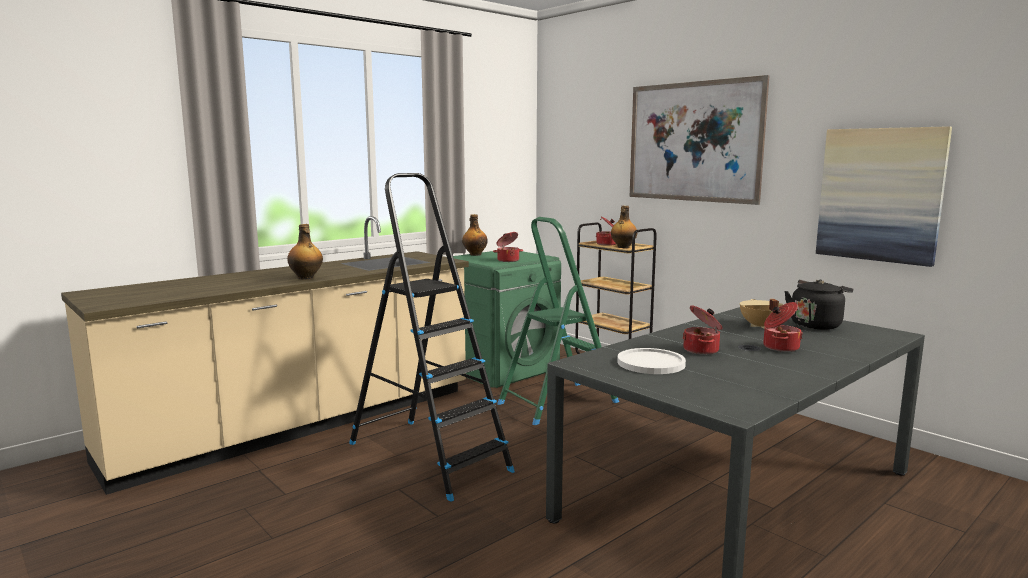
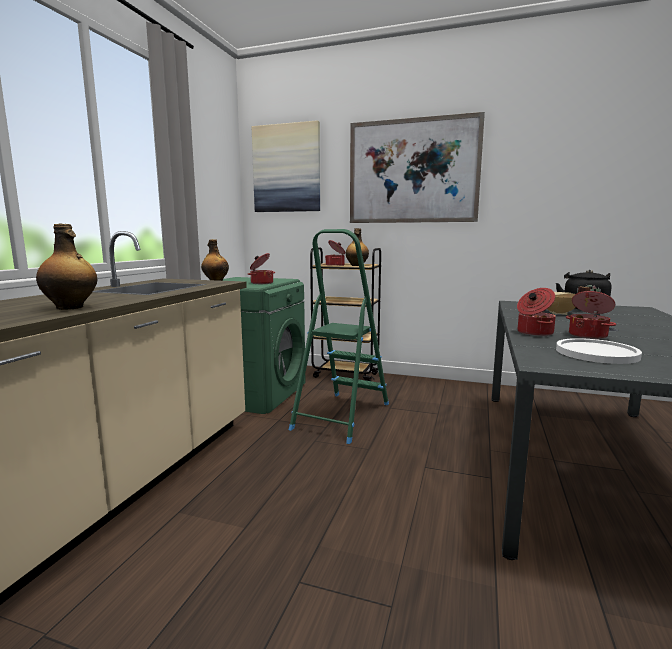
camera: 30 degrees left, 0 degrees up
(429, 457) = (286, 516): black step ladder -> none
(779, 347) = (623, 325): cooking pot -> cooking pot (533, 333)
(880, 195) = (580, 207): picture -> picture (286, 168)

